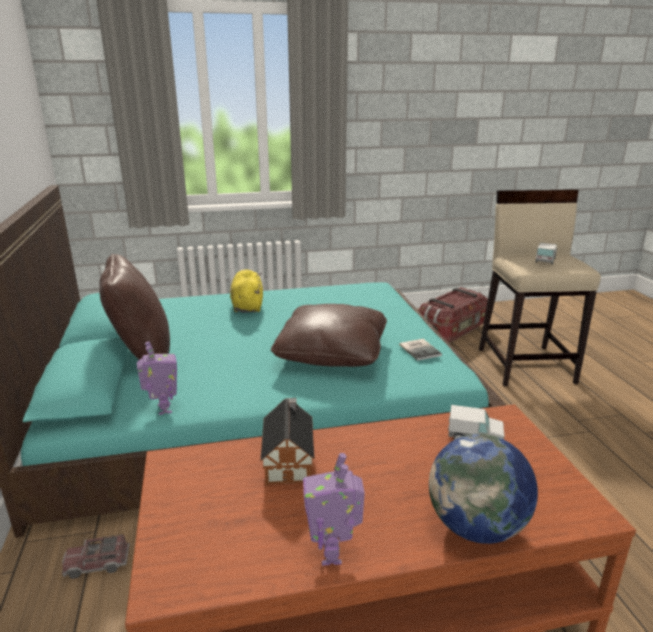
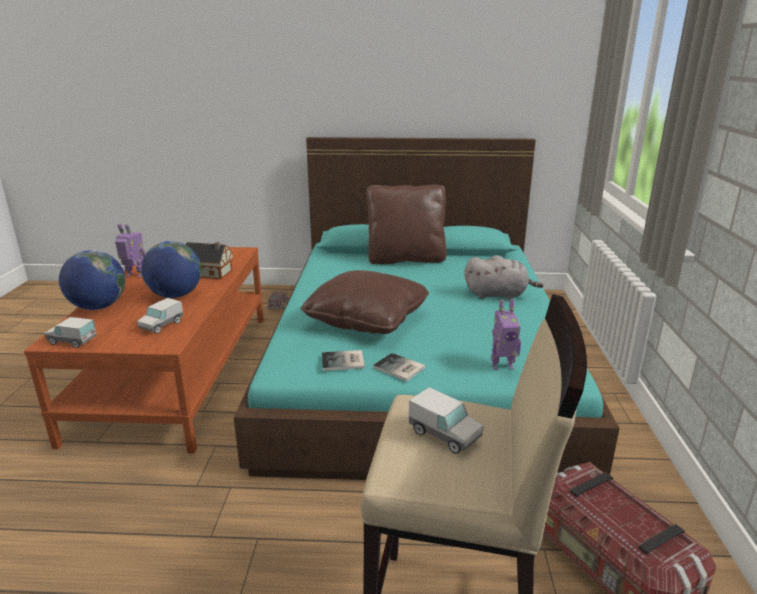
camera: 105 degrees right, 0 degrees up
(163, 409) = (323, 264): toy robot -> toy robot (502, 366)
(247, 306) = (498, 295): yellow plush toy -> grey plush toy
(387, 462) = (175, 295): none -> globe
(410, 330) = (399, 368): none -> book
(573, 493) = (72, 341): none -> toy truck

